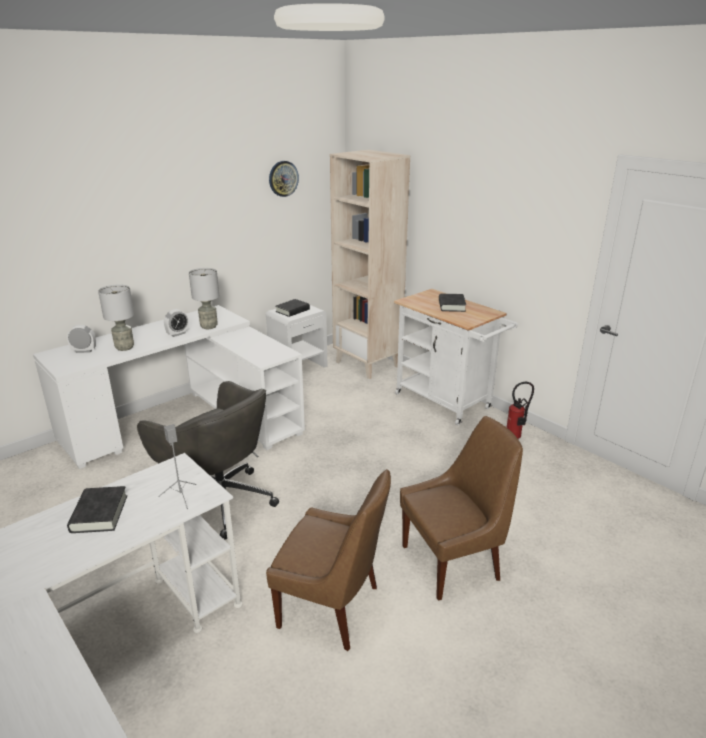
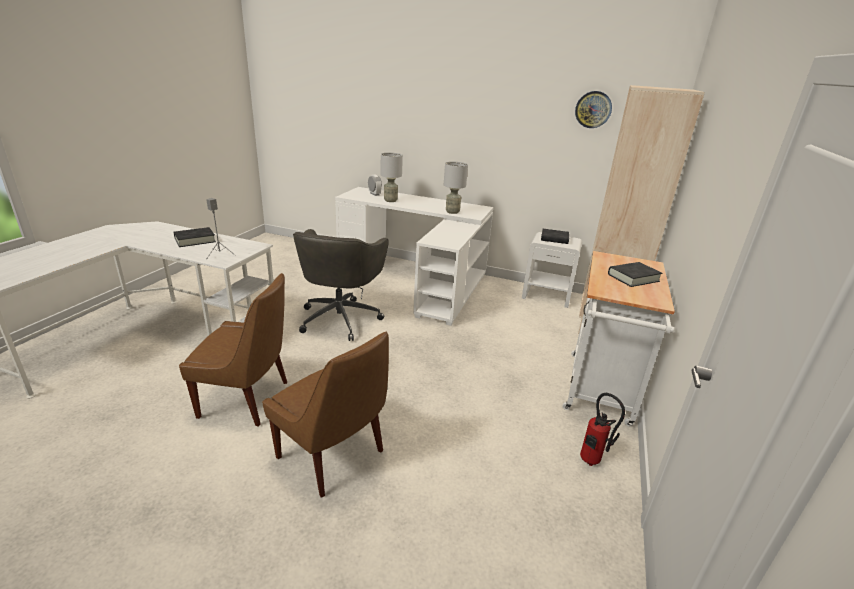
camera: 60 degrees right, 0 degrees up
(178, 334) = (428, 207): alarm clock -> none
(332, 608) = (248, 399): brown chair -> brown chair turned 75 degrees counterclockwise

